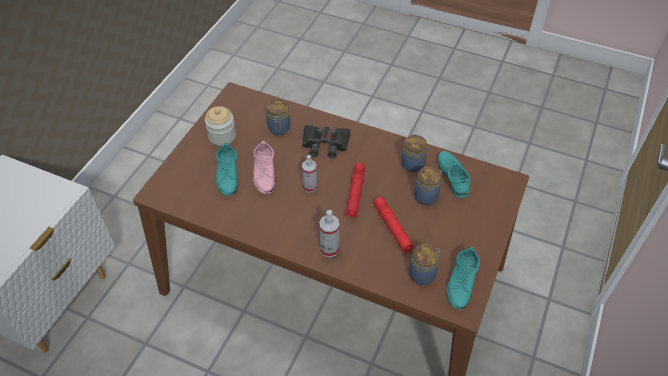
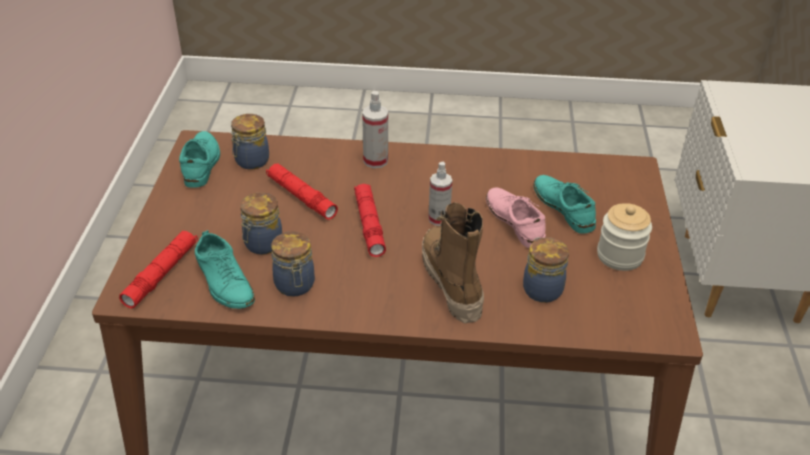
camera: 160 degrees right, 10 degrees down
(325, 144) = (451, 283): black binoculars -> boot
(490, 190) = (161, 274): none -> red flashlight

